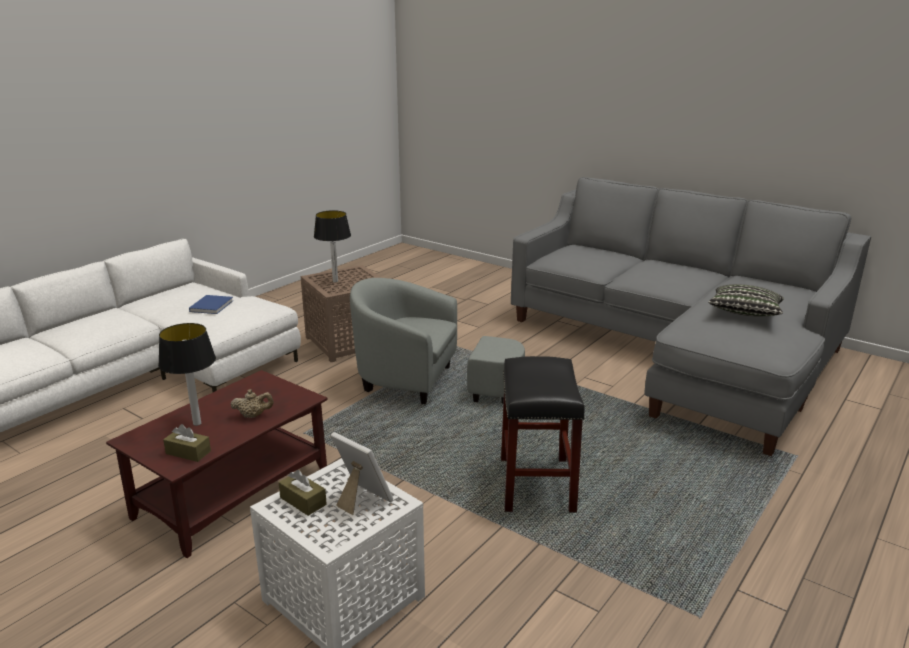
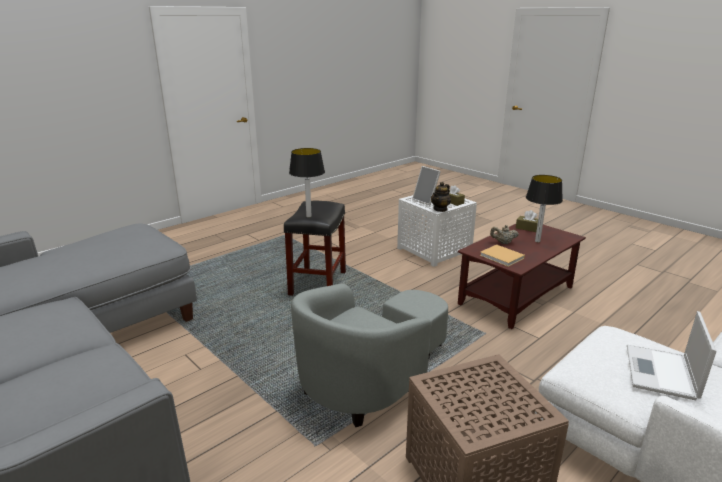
camera: 170 degrees left, 0 degrees up
(212, 305) = (661, 373): blue book -> laptop
(269, 390) = (502, 257): none -> beige book
(335, 281) = (498, 394): table lamp -> table lamp (308, 216)
(335, 471) = (440, 209): none -> teapot
(427, 383) = (371, 378): grey armchair -> grey armchair turned 105 degrees clockwise
(744, 314) = (83, 253): pillow -> none

